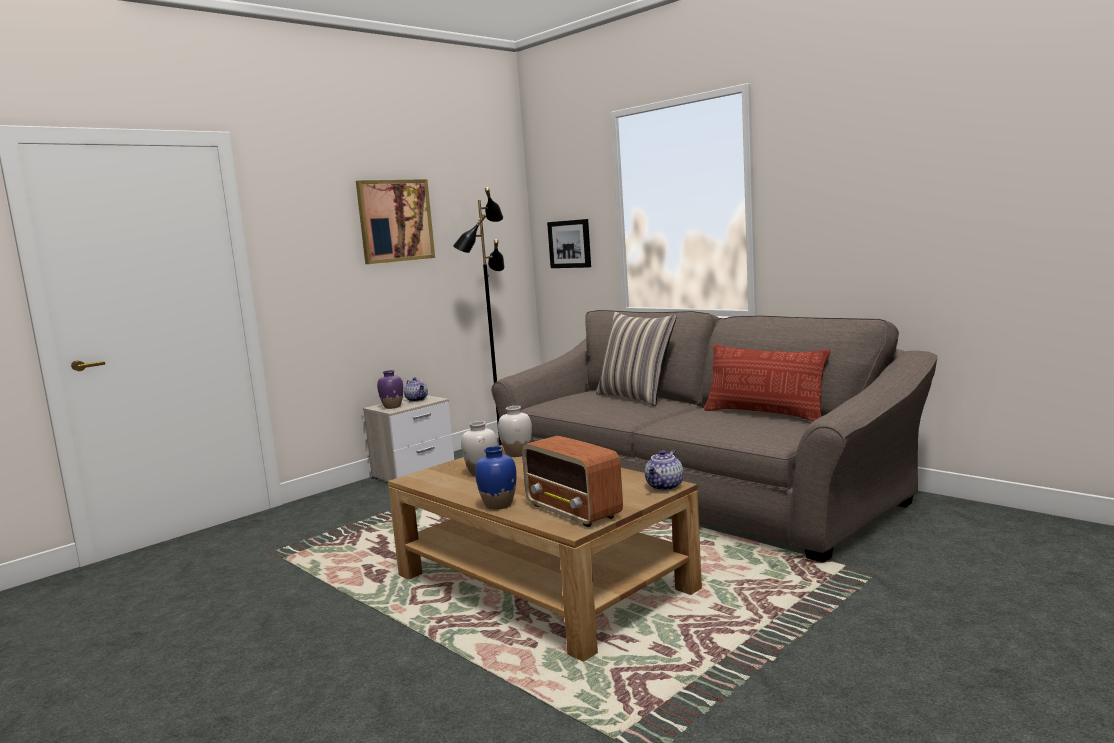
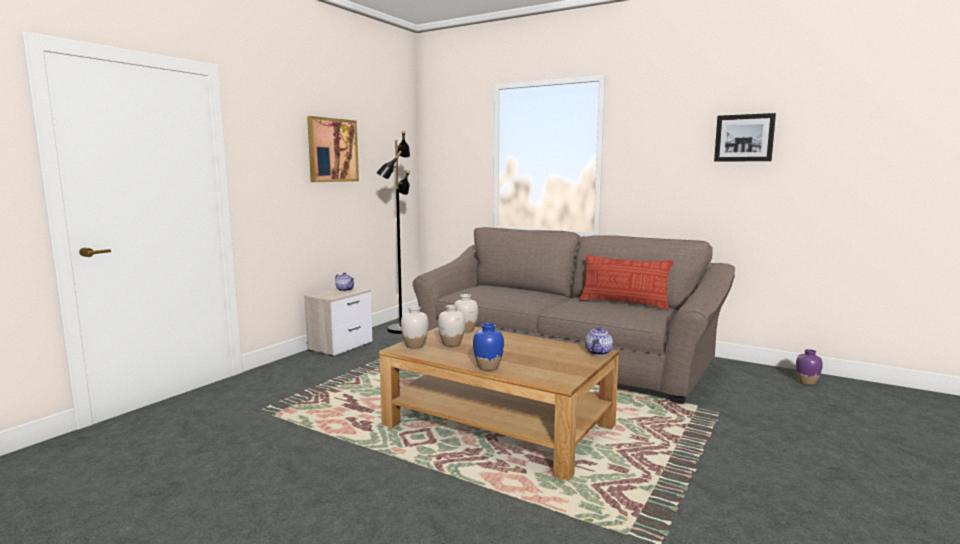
camera: 15 degrees left, 0 degrees up
(392, 406) = (329, 294): purple vase -> purple vase (807, 382)
(435, 475) = (414, 346): none -> white vase
(570, 244) = (453, 178): picture -> picture (744, 138)
(573, 511) = (550, 371): radio -> none
(636, 397) = (521, 290): pillow -> none

